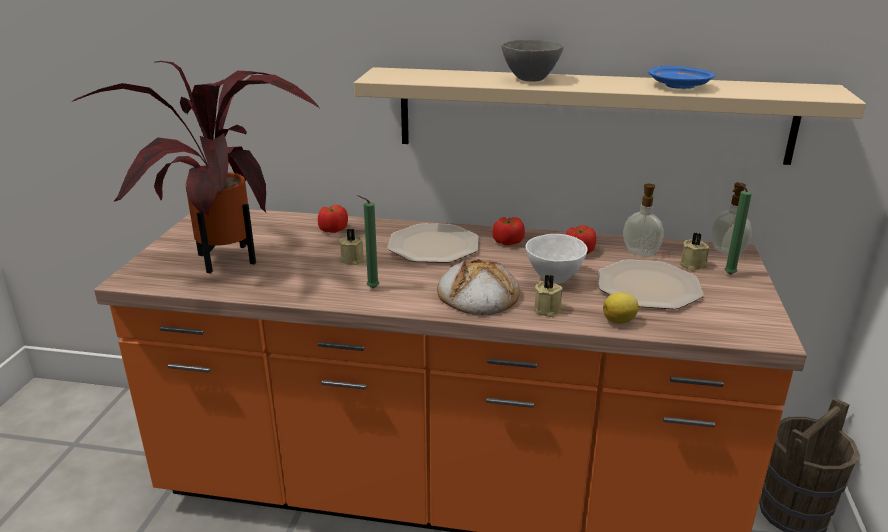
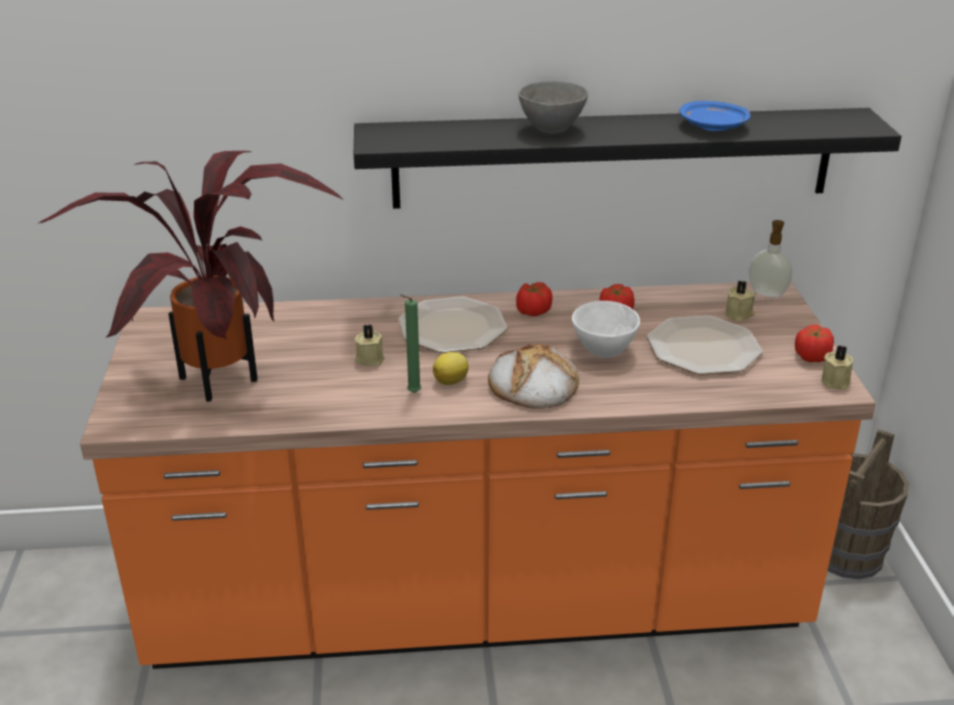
camera: 15 degrees left, 5 degrees up
(333, 229) = (322, 321): tomato -> tomato (811, 357)
(548, 309) = (614, 390): beige candle -> beige candle (836, 381)
(591, 115) = (613, 158): beige shelf -> black shelf
(619, 321) = (691, 393): lemon -> lemon (451, 381)
(640, 252) = (680, 306): soap dispenser -> none
(727, 274) = (776, 321): green candle -> none

